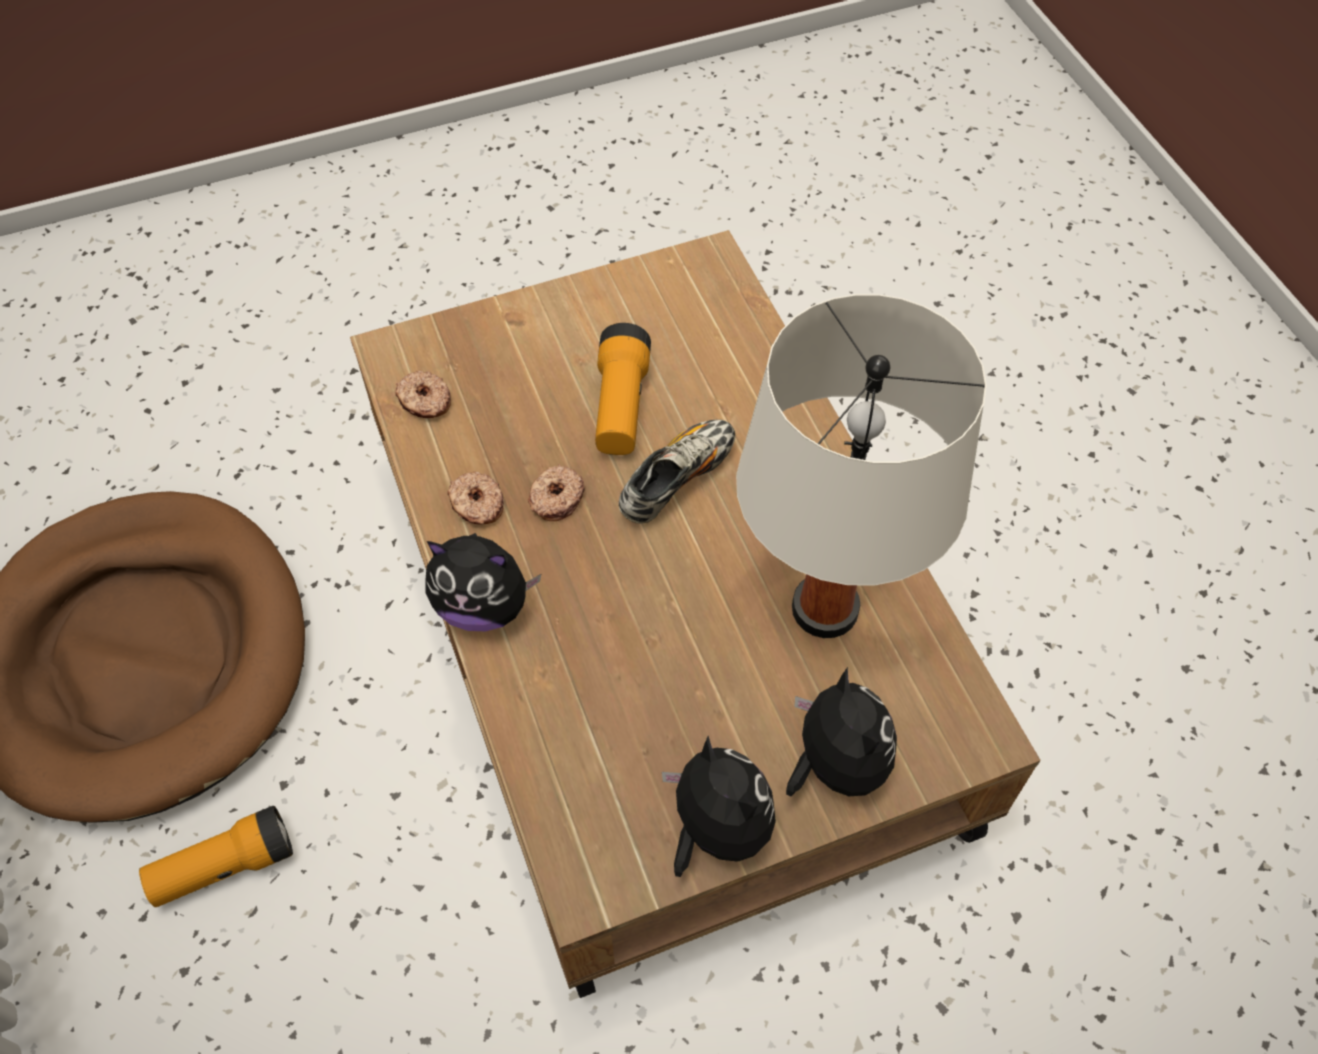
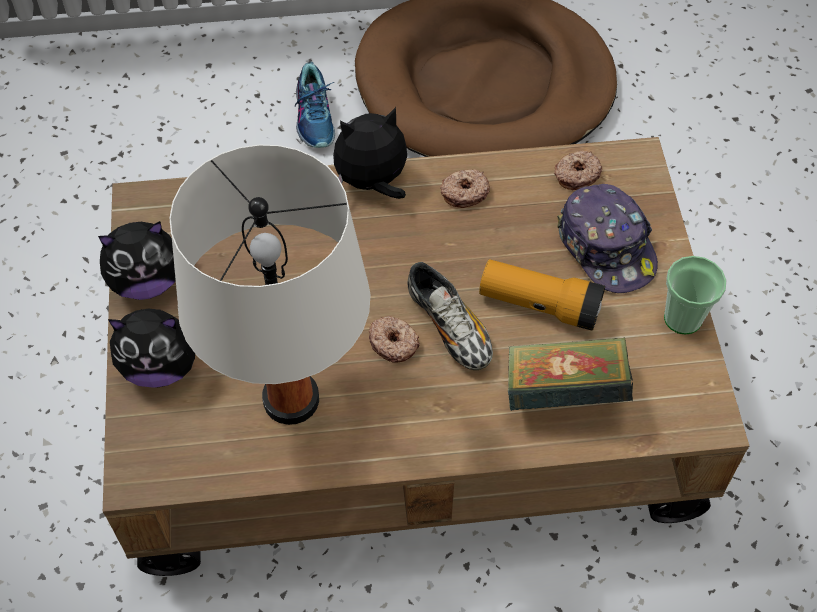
camera: 105 degrees right, 0 degrees up
(224, 867) = (315, 117): flashlight -> shoe
(483, 606) = (372, 183): plush toy -> plush toy turned 45 degrees clockwise
(525, 360) = (606, 247): none -> cap
(556, 498) = (455, 242): donut -> donut (393, 343)
(600, 289) = (682, 318): none -> cup
(723, 368) = (564, 393): none -> book

